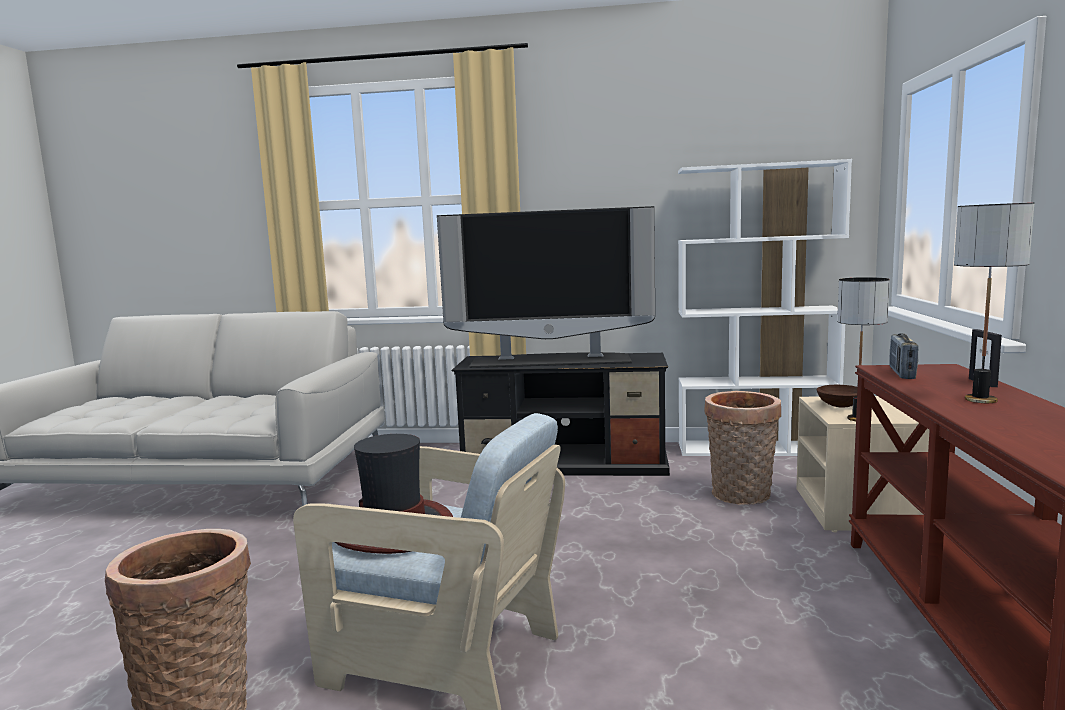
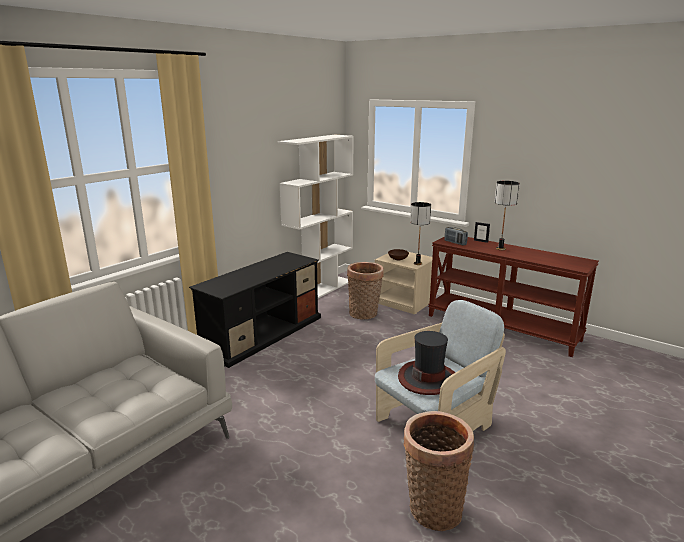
camera: 60 degrees left, 10 degrees up
(551, 360) = (255, 273): television -> none

